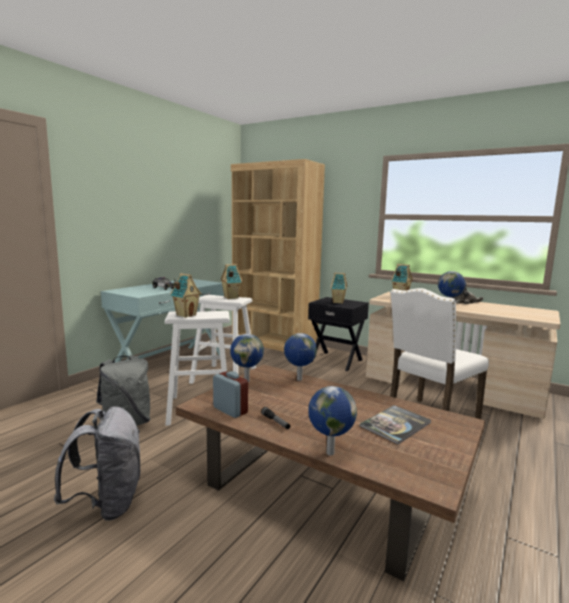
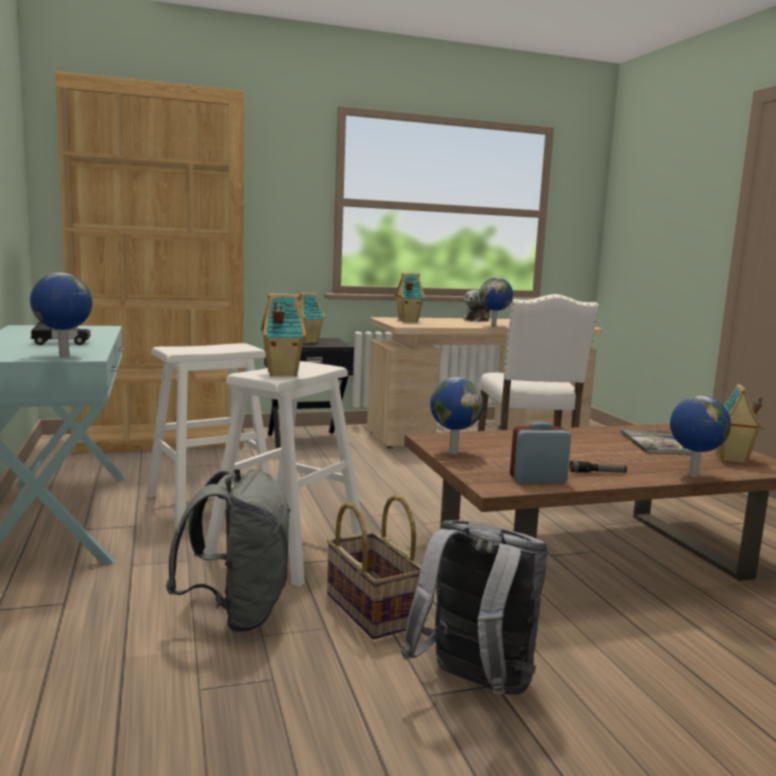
camera: 50 degrees left, 0 degrees up
(160, 449) = (370, 610): none -> basket
(230, 298) = (217, 346): toy house -> toy house (731, 459)
(299, 379) = (490, 436): globe -> globe (64, 356)

